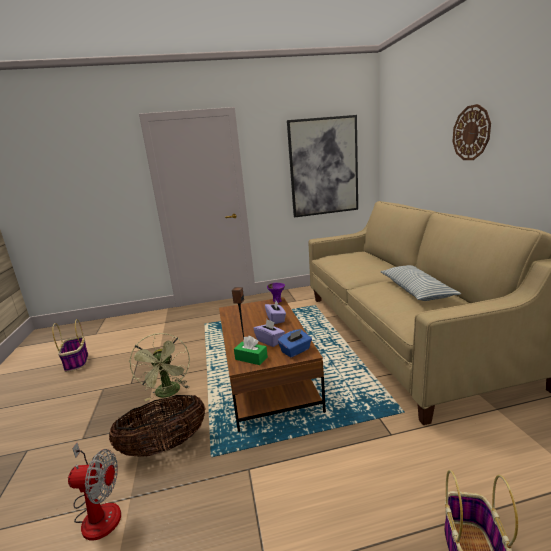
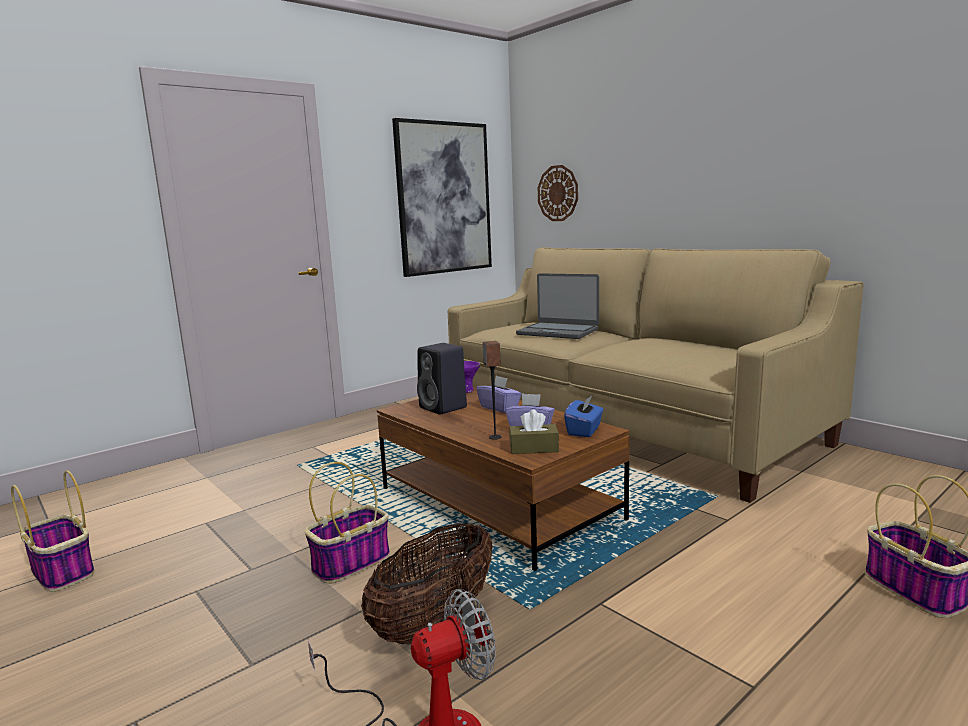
camera: 30 degrees left, 5 degrees down
(168, 393) = (351, 562): green fan -> basket
(249, 313) = (444, 408): none -> black speaker
(251, 358) = (534, 448): green tissue box -> brown tissue box
(362, 265) = (558, 332): none -> laptop
(416, 290) = (670, 345): pillow -> none
(471, 133) = (681, 150): wall clock -> wall clock (558, 193)

